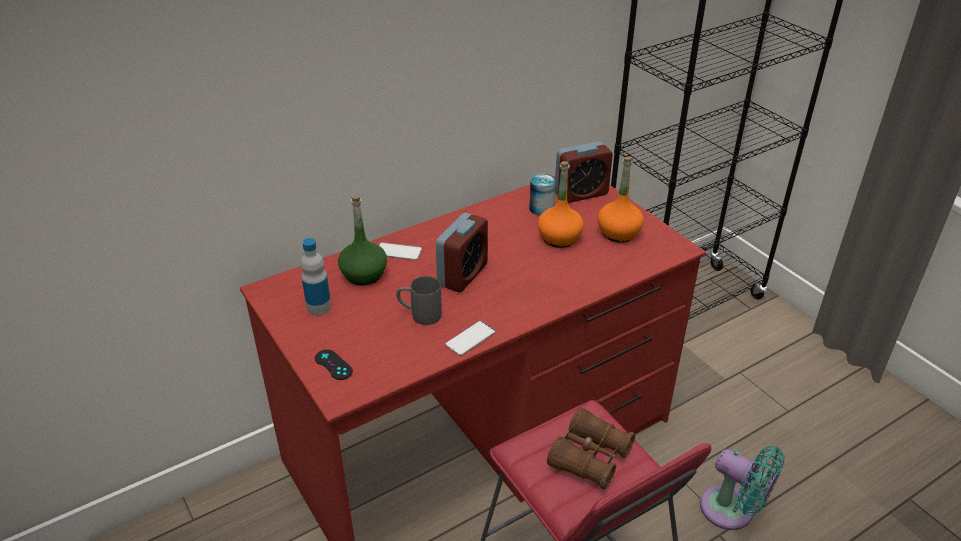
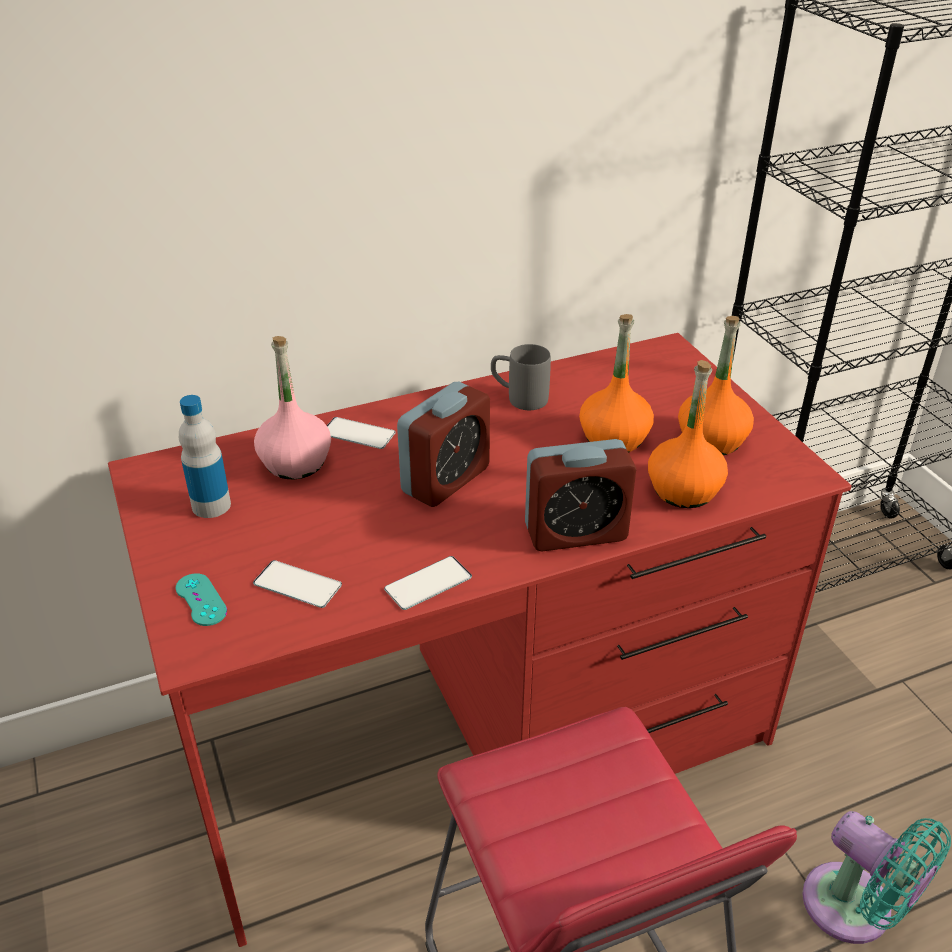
camera: 10 degrees right, 0 degrees up
(333, 365) = (201, 600): black game controller -> turquoise game controller
(364, 274) = (295, 462): green bottle -> pink bottle
(390, 348) = (297, 585): none -> phone
(419, 315) = (359, 535): grey mug -> grey mug (519, 398)
(541, 208) = (597, 390): can -> none
(581, 193) = (665, 374): alarm clock -> alarm clock (575, 533)
(589, 458) = (597, 808): brown binoculars -> none
(609, 265) = (684, 490): none -> orange bottle

